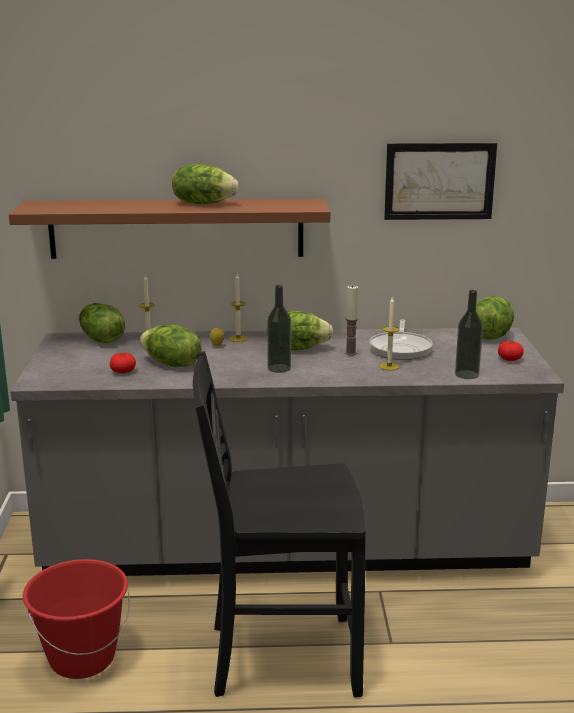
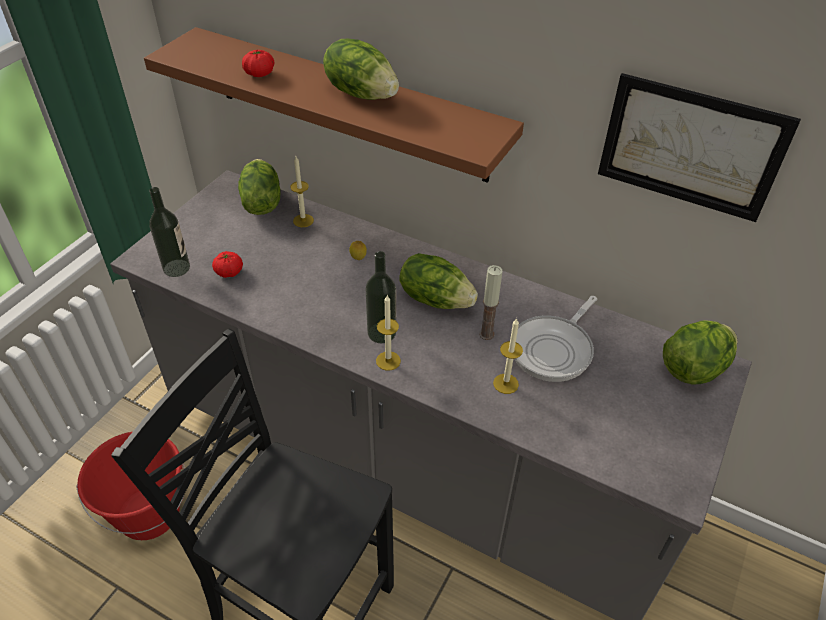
camera: 30 degrees right, 25 degrees up
(171, 364) = (284, 276): lettuce -> none
(238, 338) = (392, 253): candle -> candle (388, 361)
(466, 374) = (585, 446): bottle -> bottle (176, 268)
(509, 359) = (672, 435): tomato -> tomato (259, 74)

